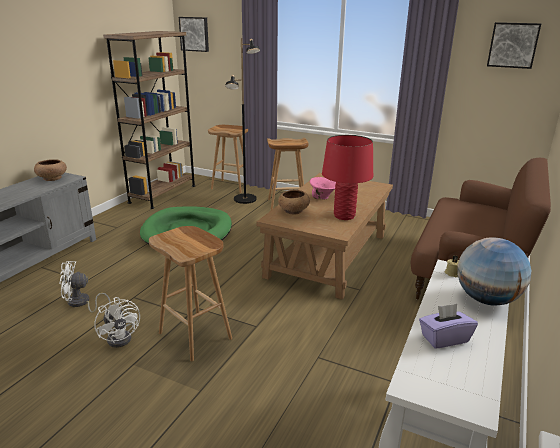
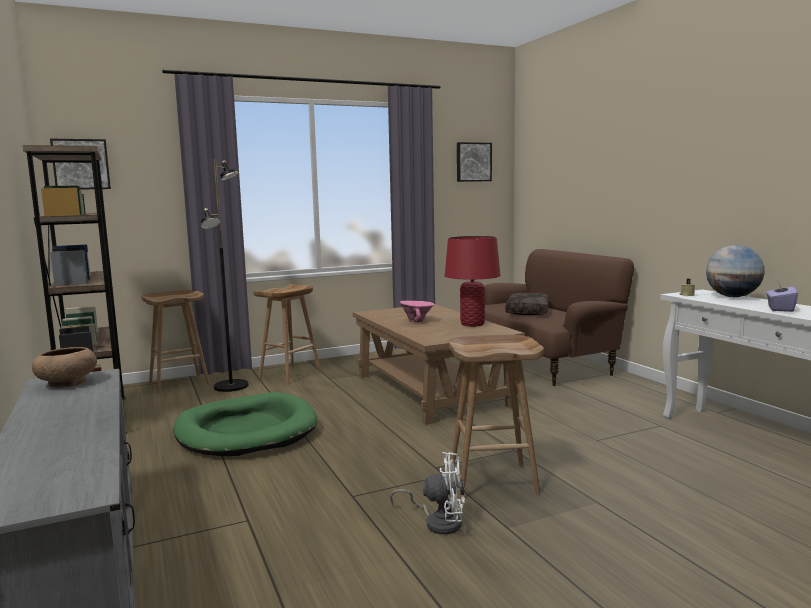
camera: 50 degrees left, 15 degrees down
(81, 303) = (308, 534): white fan -> none
(293, 211) = (427, 333): brown bowl -> none
(462, 220) = (527, 311): none -> brown pillow

